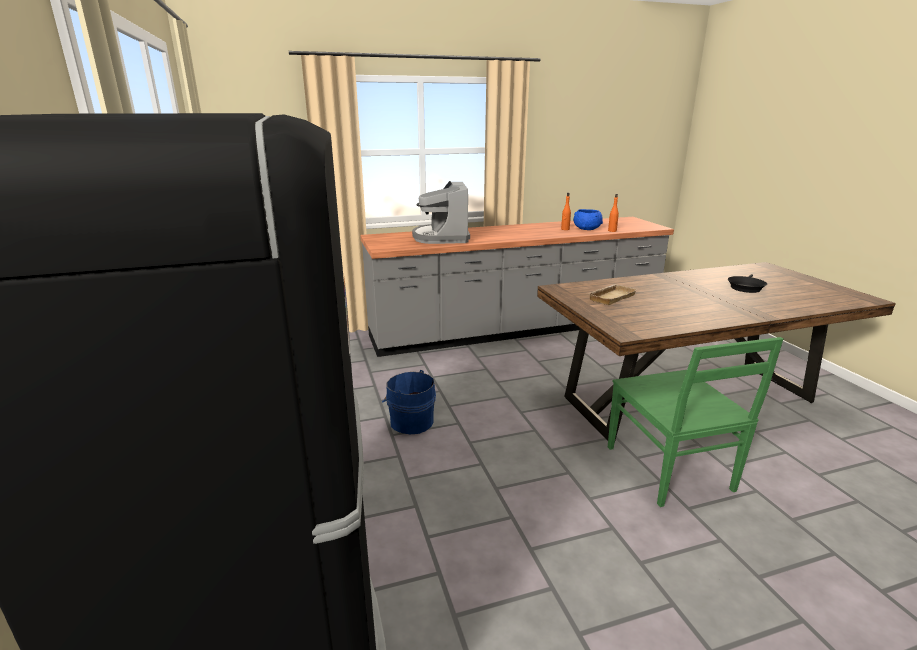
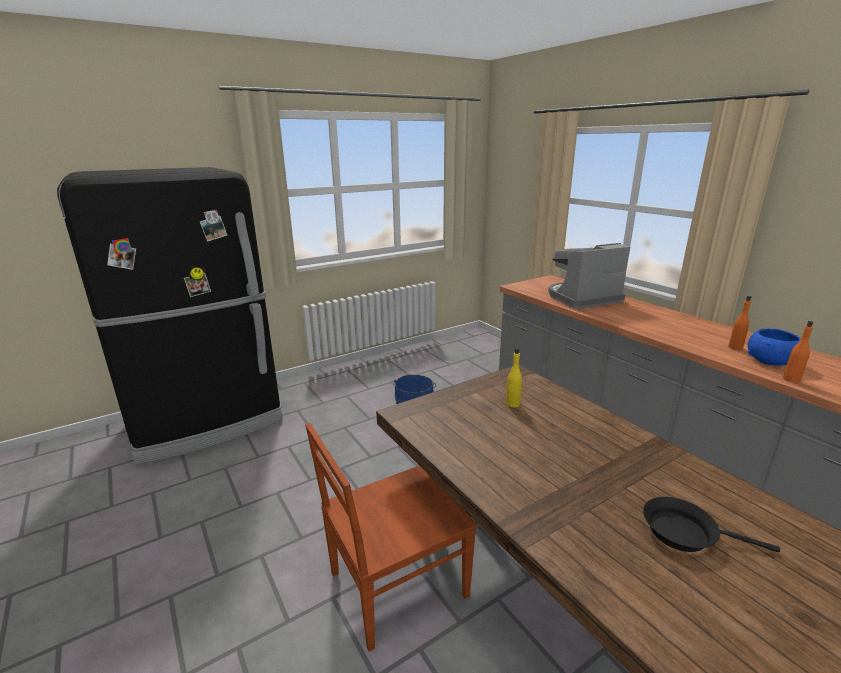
camera: 75 degrees right, 0 degrees up
(610, 297) = (512, 404): beige tray -> yellow bottle
(669, 470) = (395, 585): green chair -> brown chair

